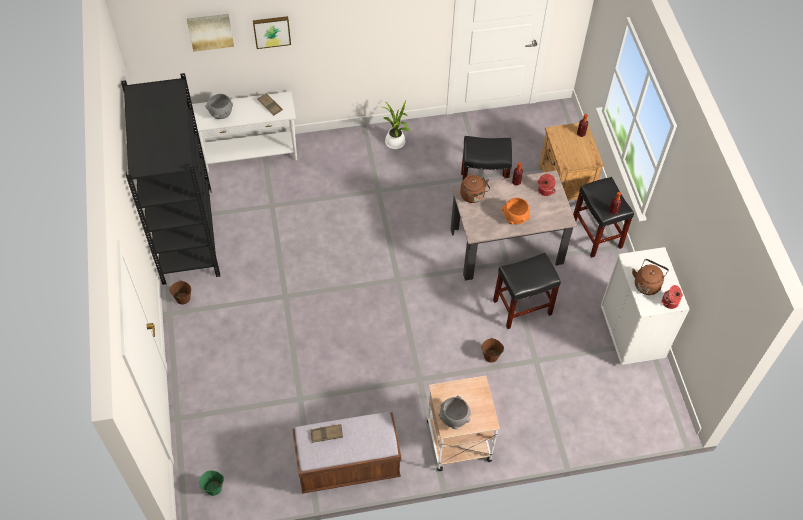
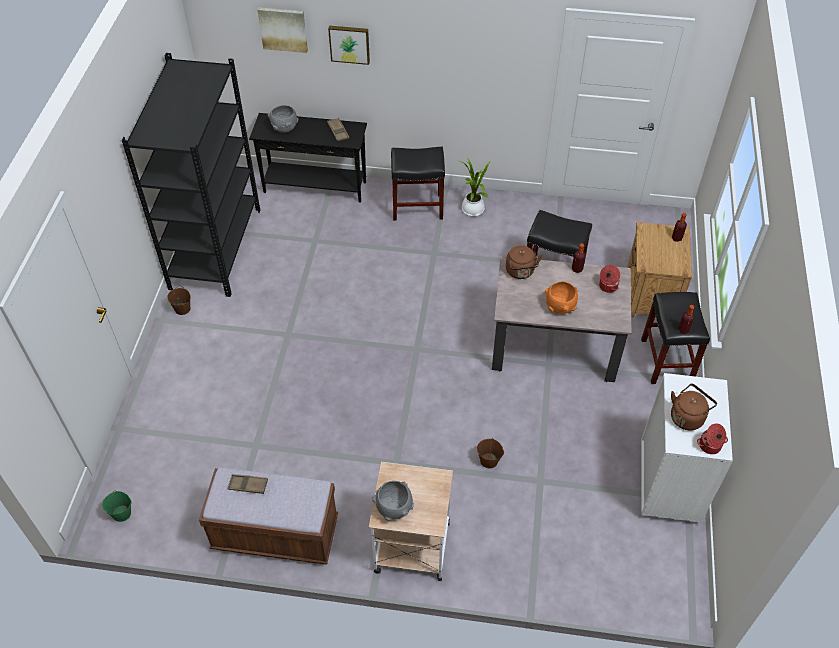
camera: 20 degrees right, 5 degrees down
(251, 155) = (316, 187): white console table -> black console table
(522, 307) = (546, 417): black stool -> black stool (417, 207)

